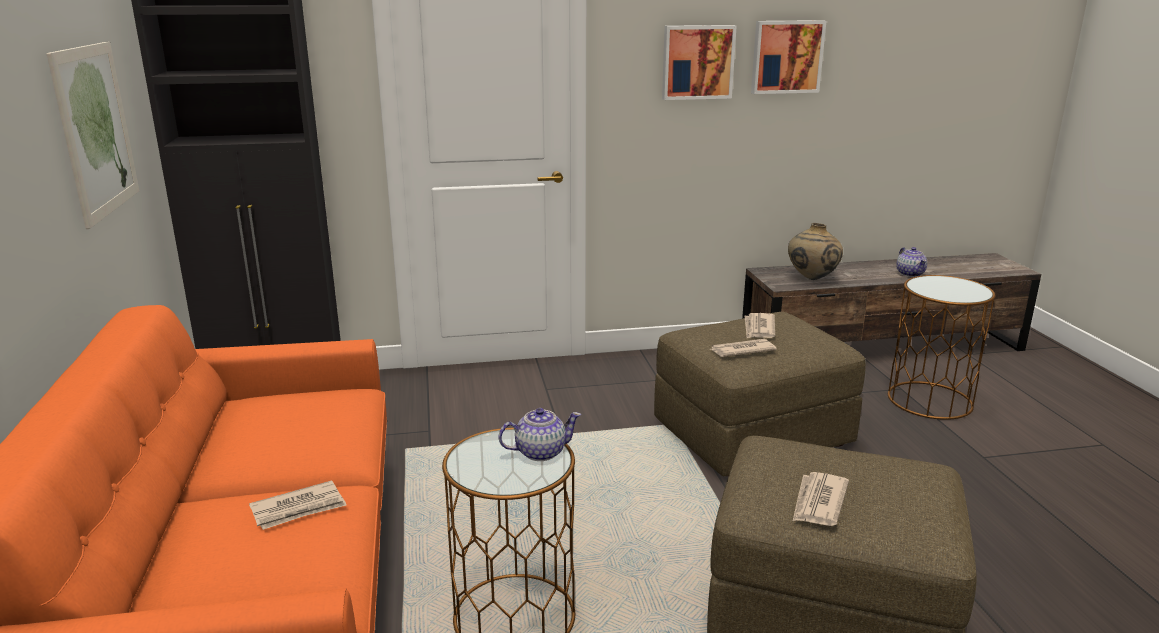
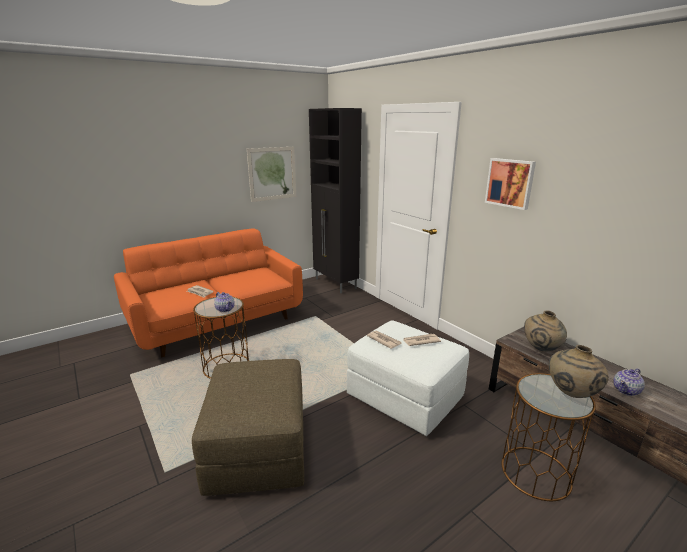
camera: 65 degrees right, 0 degrees up
(752, 433) = (405, 397): brown ottoman -> white ottoman
(786, 57) = (572, 188): picture -> none
(818, 502) = (233, 381): newspaper -> none
(951, 282) = (570, 394): none -> beige vase

